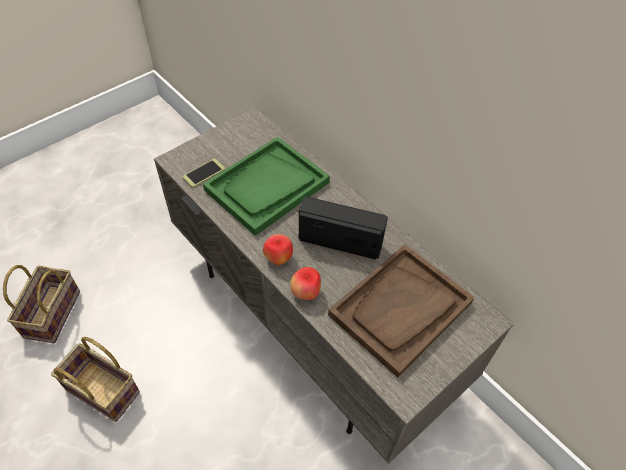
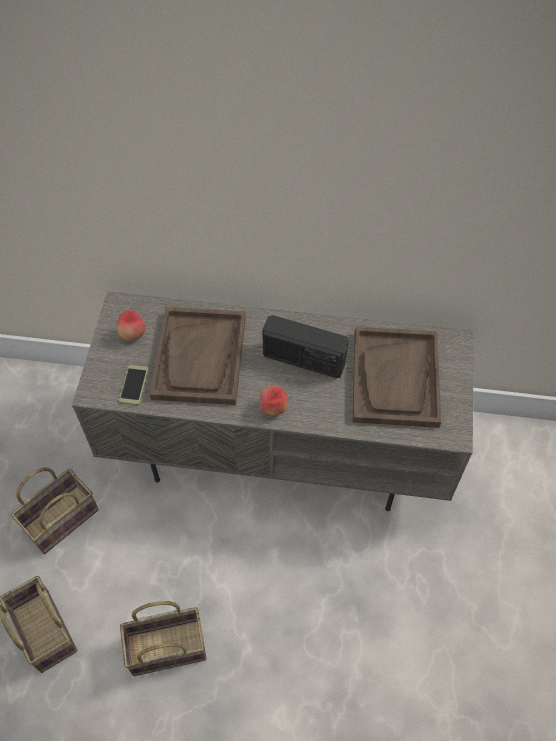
camera: 40 degrees left, 5 degrees up
(134, 253) = (62, 517): none -> basket
(267, 187) = (200, 357): green tray -> brown tray
(306, 293) = (320, 419): apple -> apple (133, 335)
(340, 241) = (303, 359): radio -> radio turned 135 degrees counterclockwise

